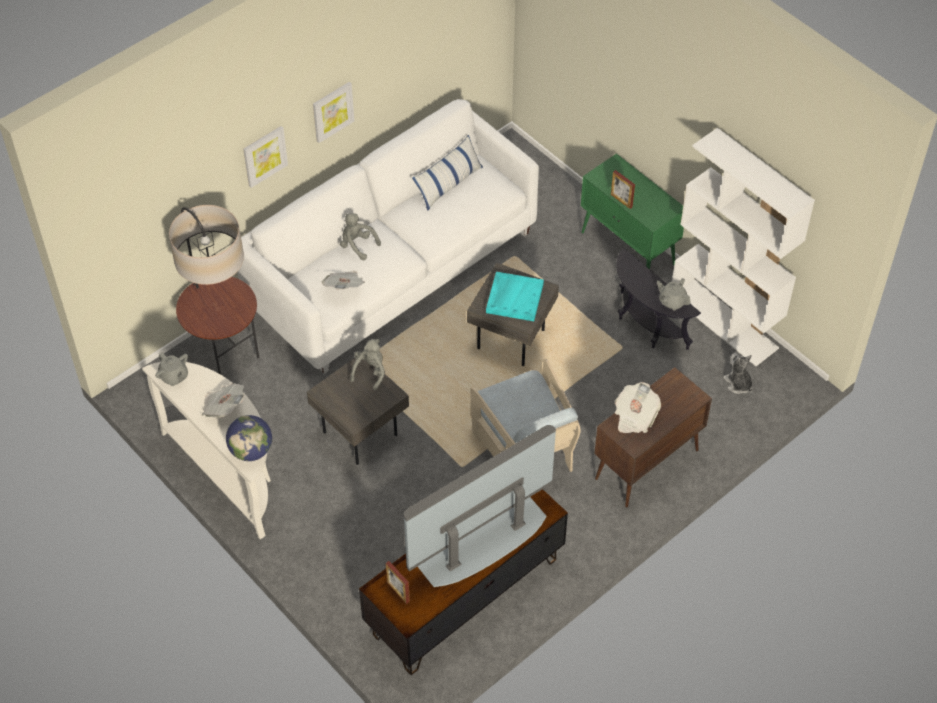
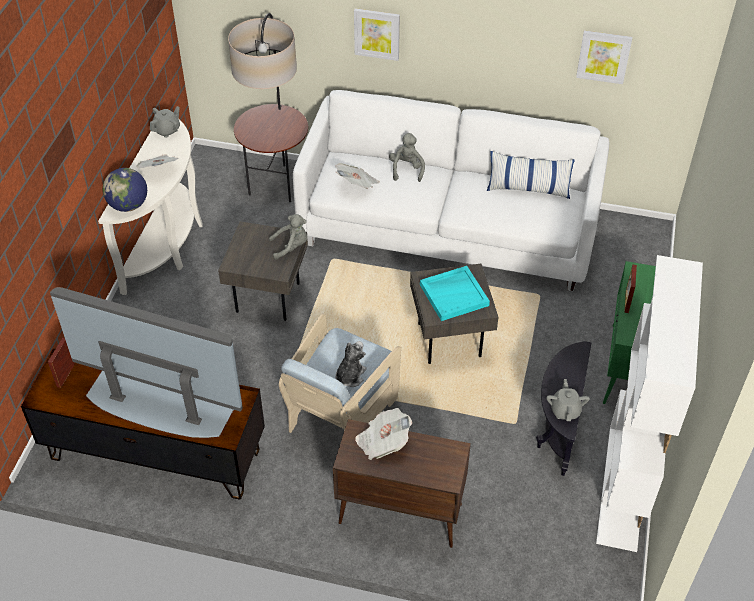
camera: 55 degrees right, 5 degrees down
(174, 377) = (167, 130): grey teapot -> grey teapot turned 150 degrees counterclockwise
(332, 111) = (460, 42): picture -> picture (603, 56)
(738, 383) = (560, 539): plush toy -> plush toy (350, 376)

